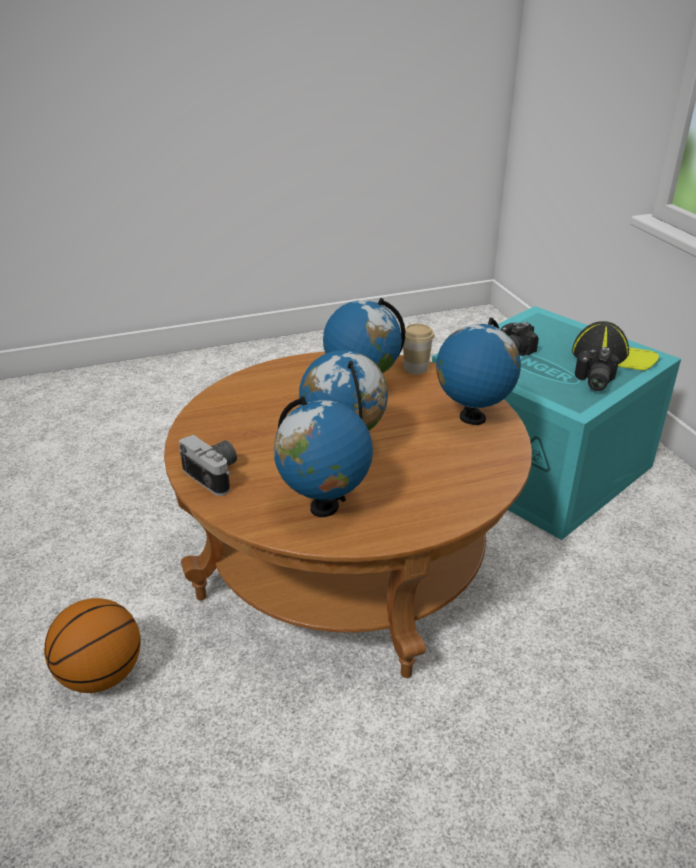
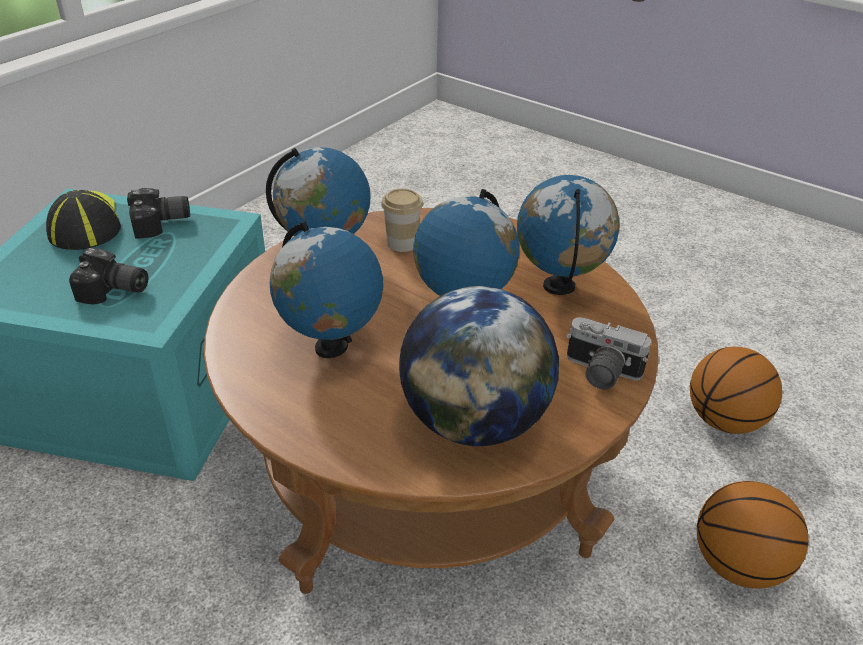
camera: 125 degrees left, 5 degrees up
(207, 800) = (725, 420): none -> basketball
(216, 475) = (599, 373): camera -> camera turned 75 degrees counterclockwise
(241, 412) = (475, 421): none -> globe
(416, 368) = (238, 326): cup -> cup (402, 243)

